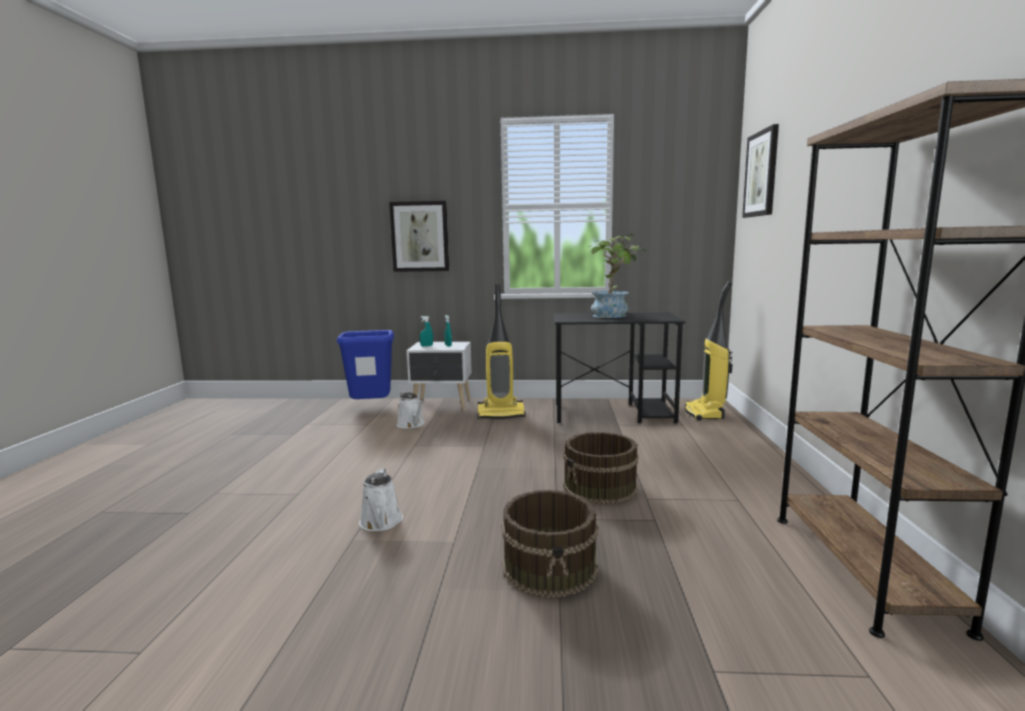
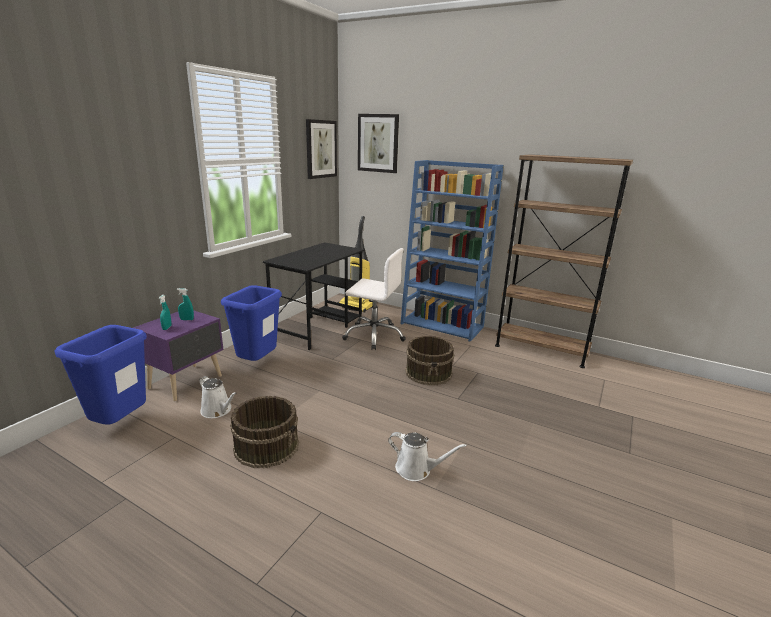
camera: 65 degrees left, 10 degrees up
(412, 424) = (218, 411): white watering can -> white watering can turned 45 degrees clockwise
(420, 236) = (116, 201): picture -> picture (321, 149)
(442, 405) = (187, 382): white nightstand -> purple nightstand
(501, 414) = (258, 363): vacuum cleaner -> blue trash can
(550, 567) = (509, 417): brown bucket -> brown bucket (267, 446)
(614, 316) = (313, 254): potted plant -> none
(644, 439) = (374, 336): none -> white office chair
(765, 468) = (443, 325): none -> blue bookcase

